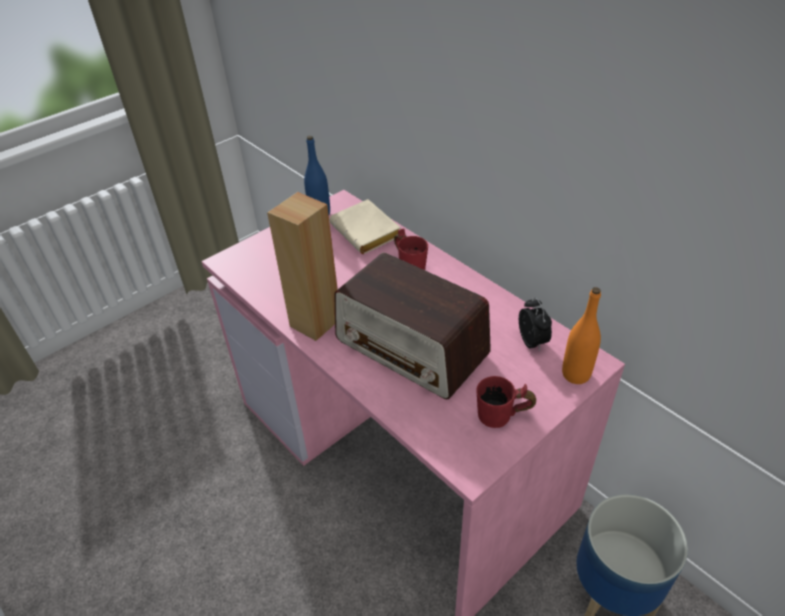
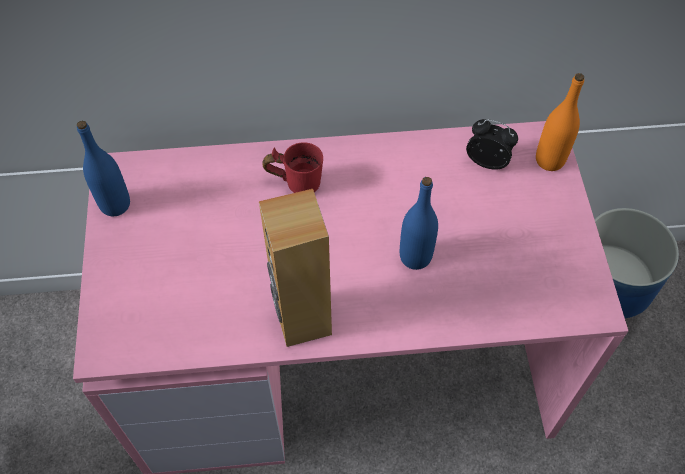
camera: 55 degrees left, 15 degrees up
(368, 232) = (200, 181): beige book -> none
(412, 347) = (415, 257): radio -> blue bottle
(502, 420) = (559, 248): red mug -> none

